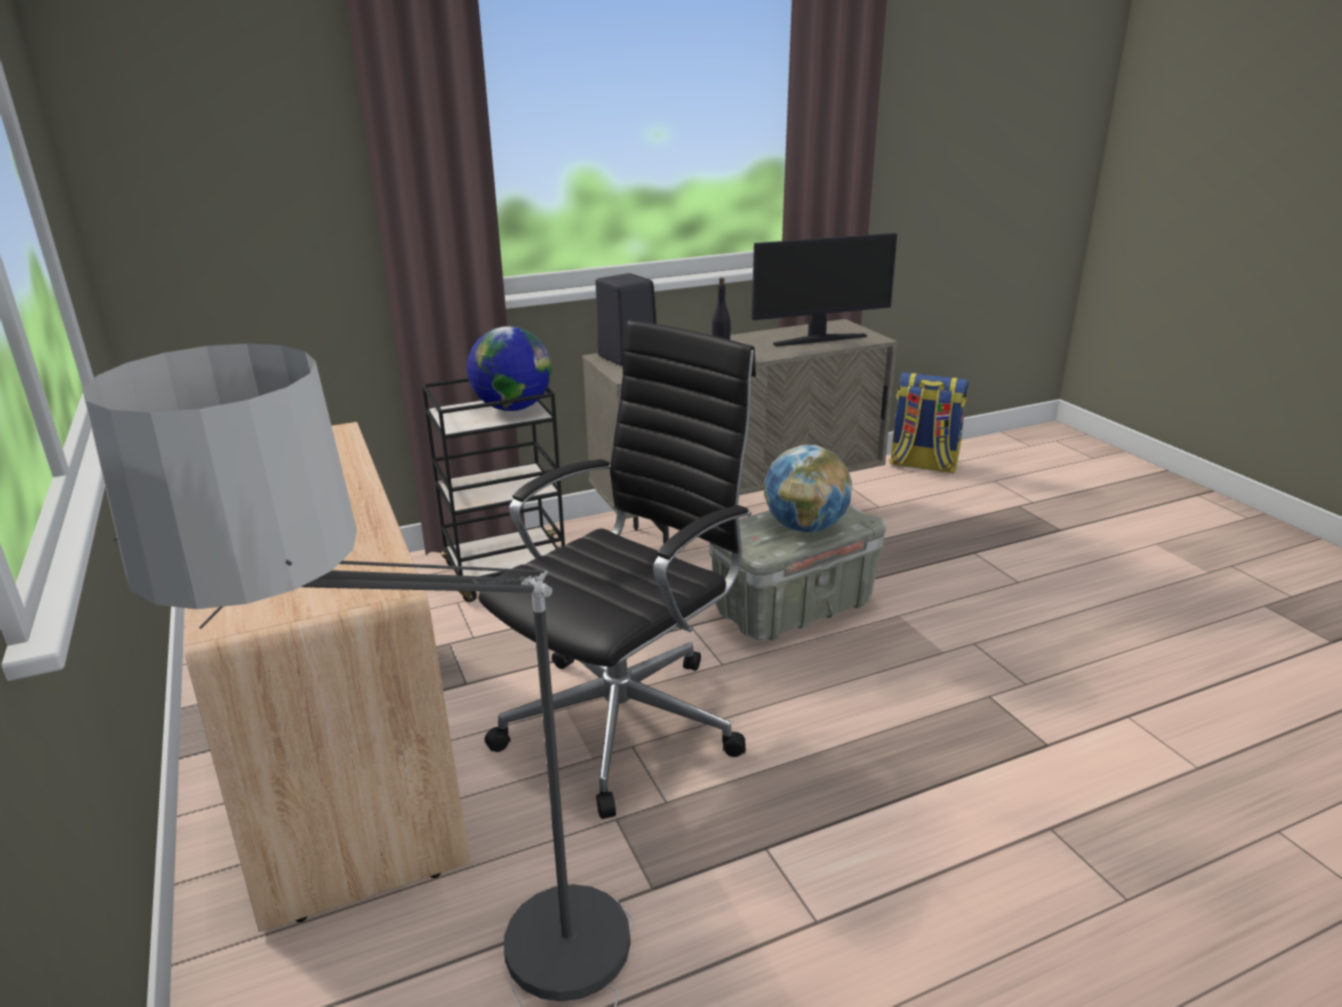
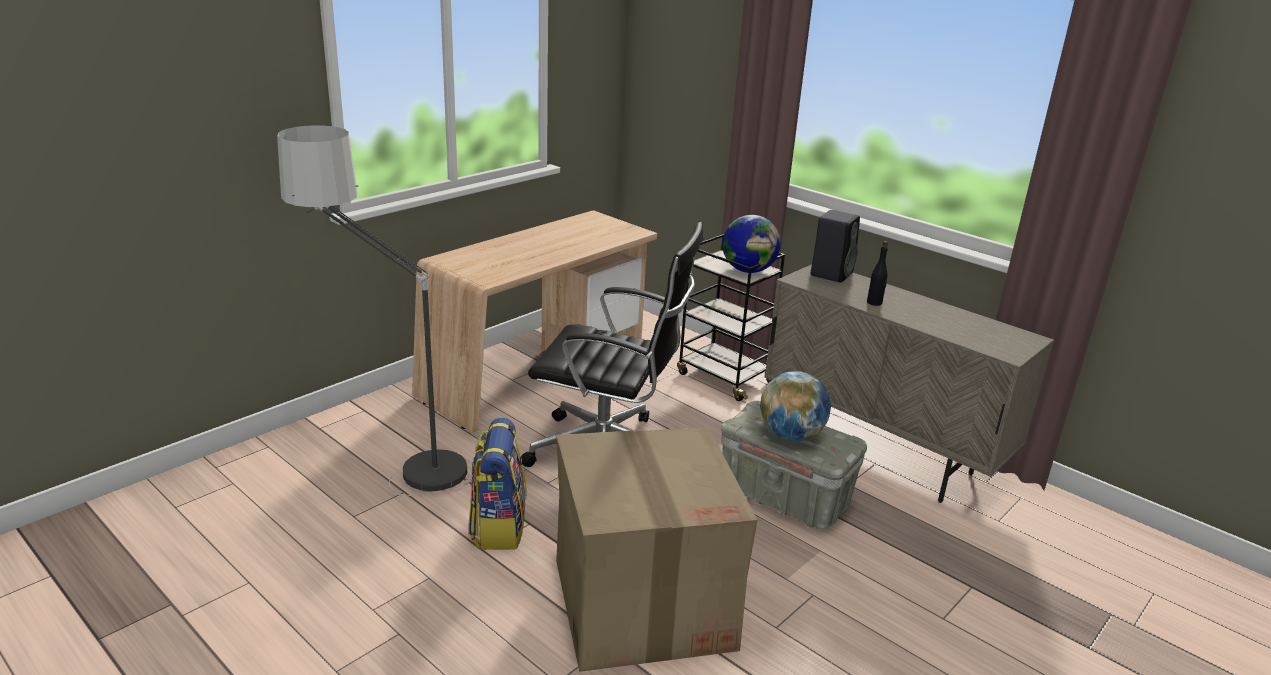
camera: 65 degrees right, 0 degrees up
(818, 339) = (972, 333): monitor -> none
(922, 464) = (1128, 539): backpack -> backpack (498, 526)
(970, 775) = (642, 602): none -> cardboard box

